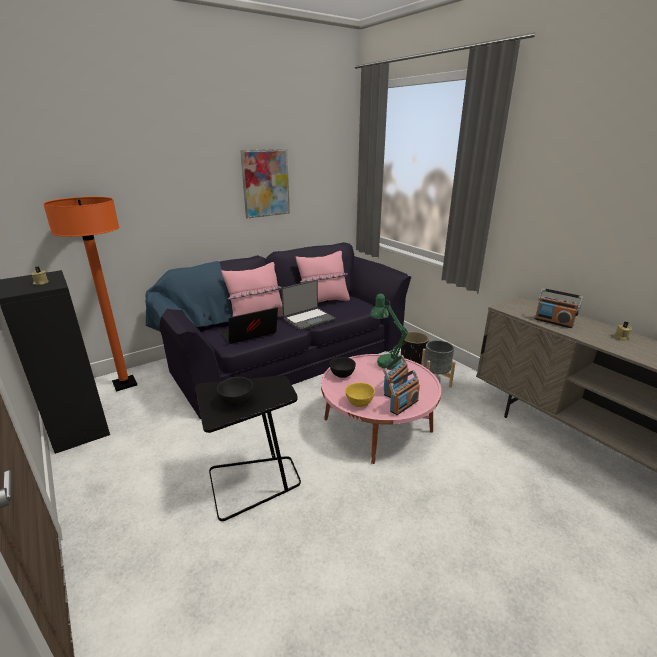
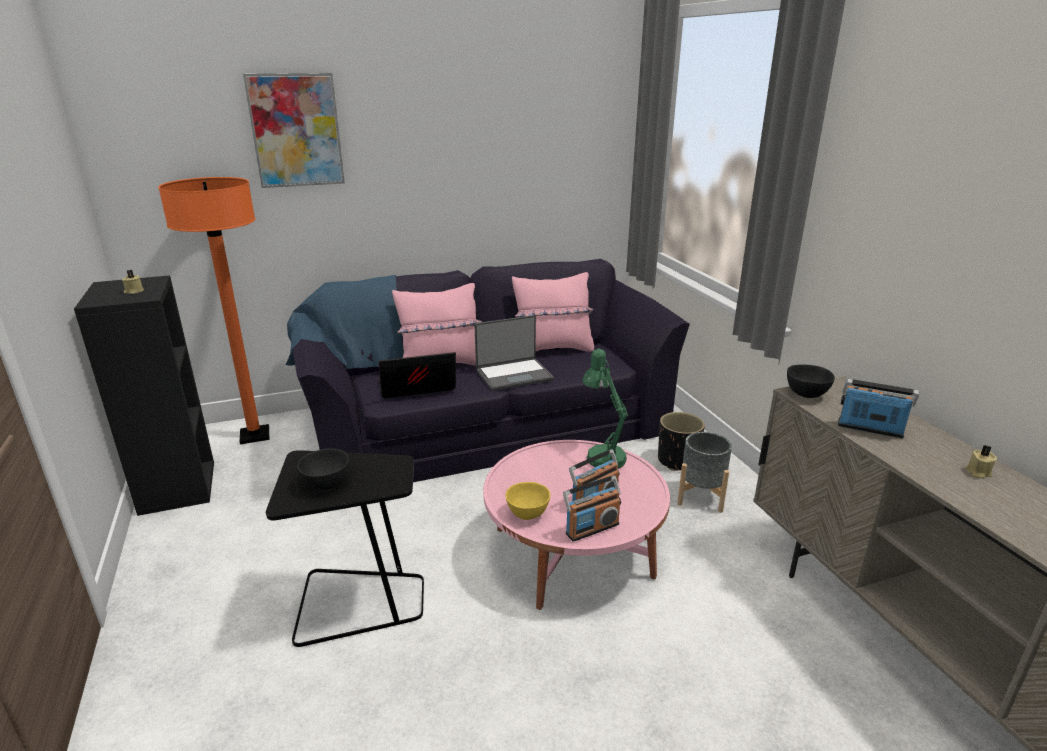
camera: 15 degrees right, 0 degrees up
(265, 183) = (482, 163): picture -> picture (296, 131)
(342, 375) = (525, 468): black bowl -> black bowl (806, 395)
(553, 322) = (870, 429): radio -> radio turned 150 degrees clockwise

